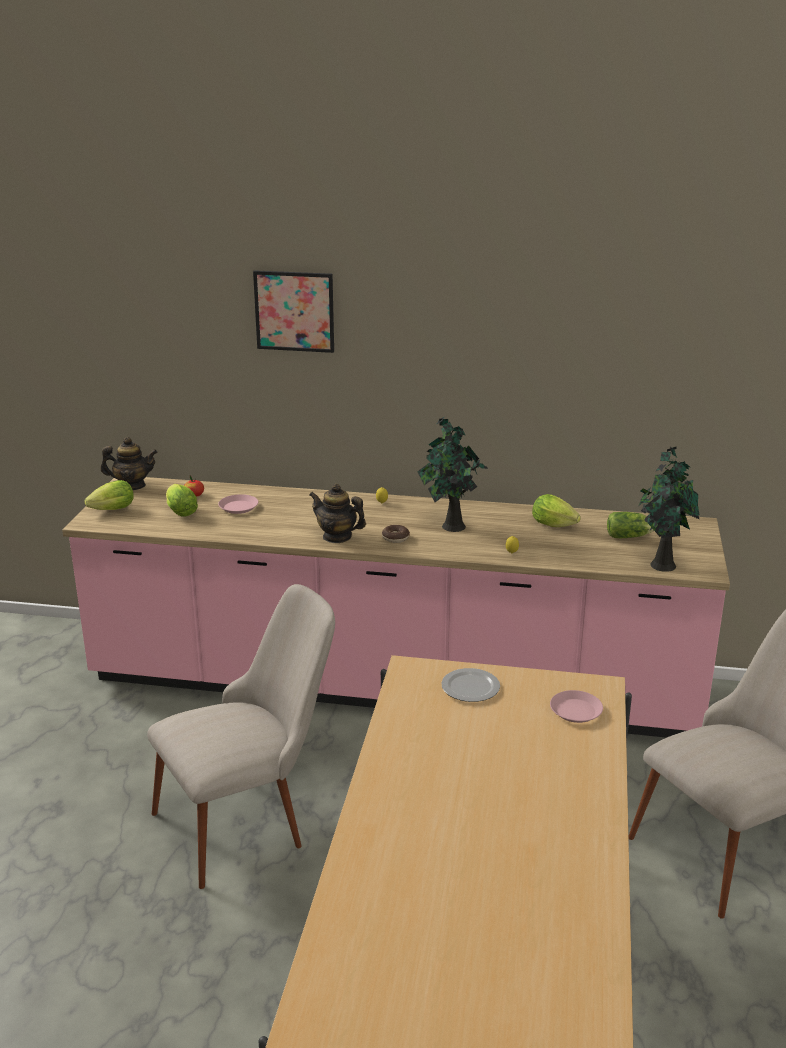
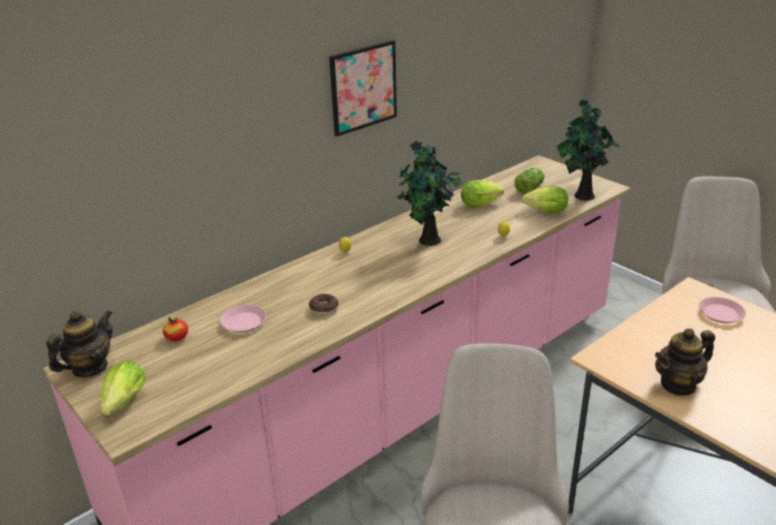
camera: 50 degrees left, 5 degrees up
(180, 511) = (199, 359): lettuce -> lettuce (543, 211)
(294, 311) = (223, 85): picture -> picture (363, 87)
(337, 537) = (377, 295): teapot -> teapot (678, 384)
(395, 538) = (416, 271): donut -> donut (324, 308)
(471, 687) = (653, 342): plate -> none

